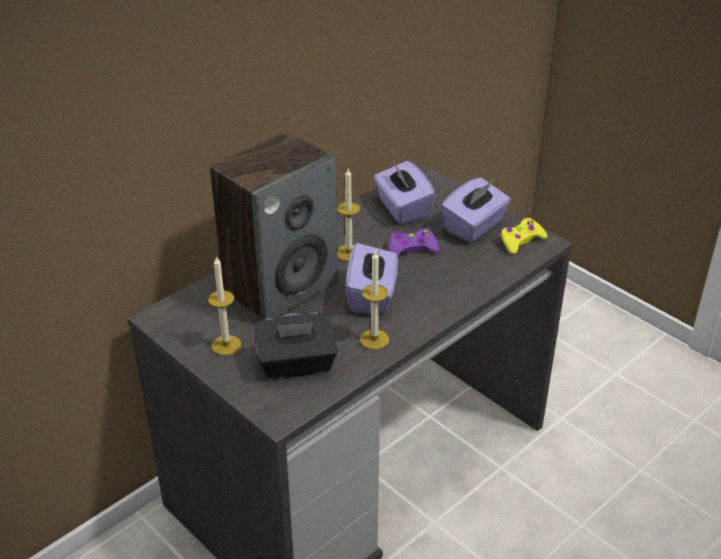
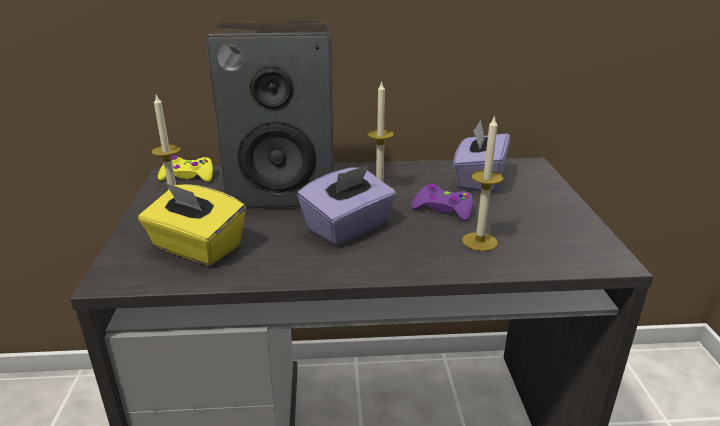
camera: 40 degrees right, 10 degrees down
(296, 365) = (196, 248): black tissue box -> yellow tissue box
(374, 339) = (293, 261): candle -> candle (479, 241)
(474, 227) = (537, 217): purple tissue box -> none
(521, 241) = (580, 247): yellow game controller -> yellow game controller (188, 176)

